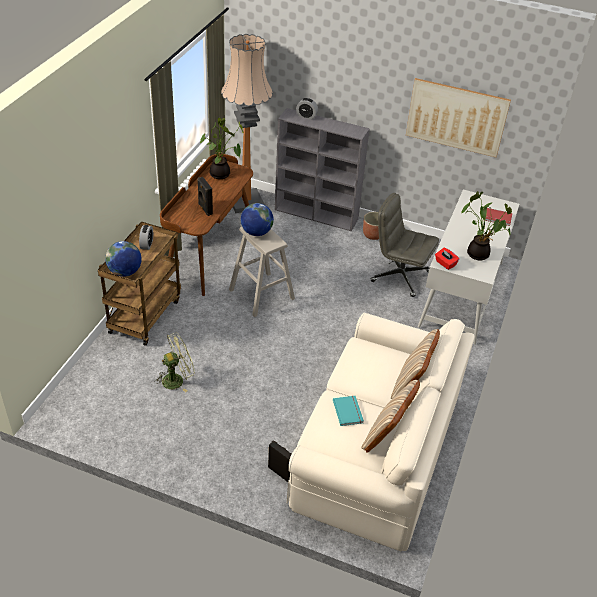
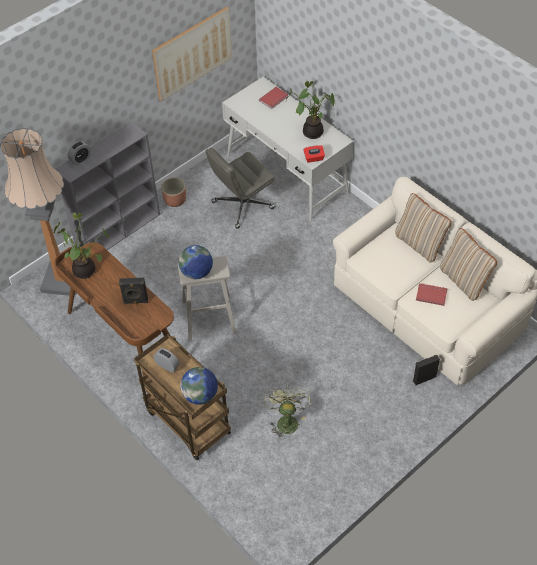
camera: 60 degrees left, 10 degrees up
(348, 411) = (431, 294): turquoise book -> red book

